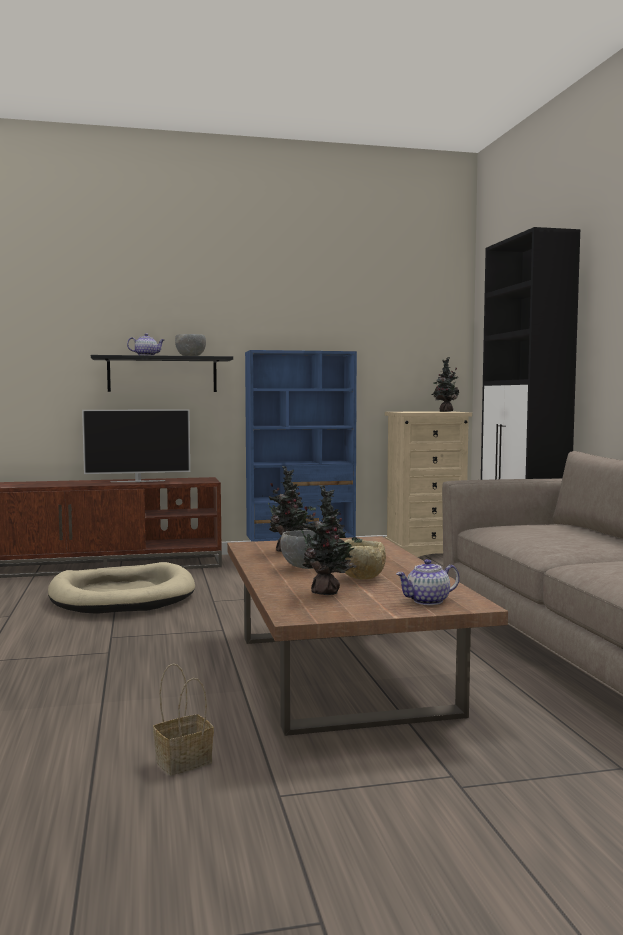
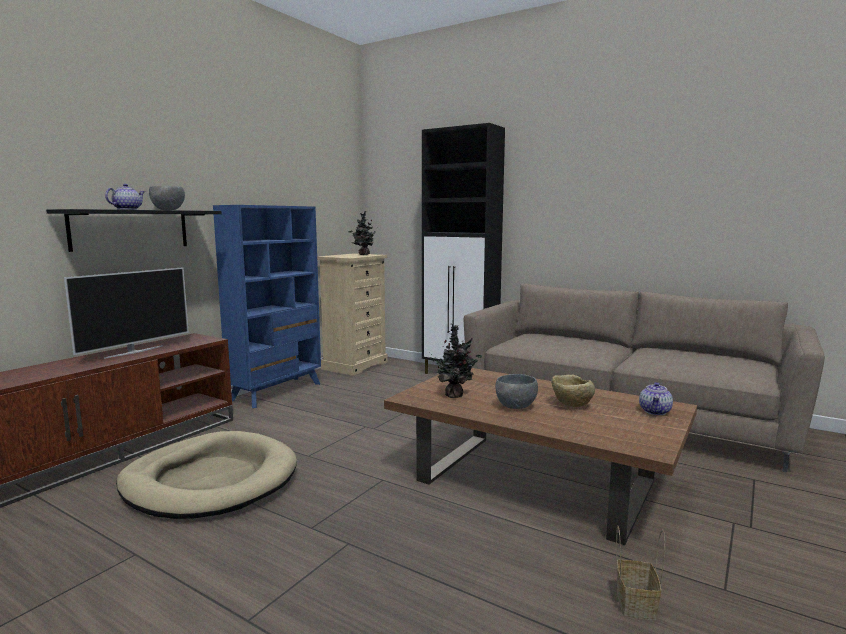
camera: 45 degrees left, 5 degrees up
(328, 593) = (599, 424): potted plant -> none

